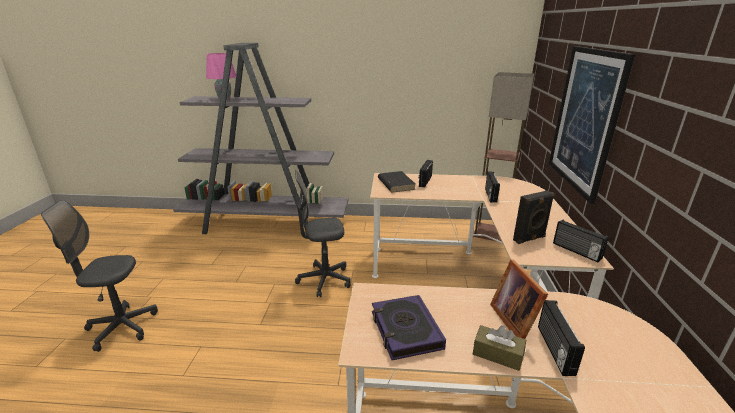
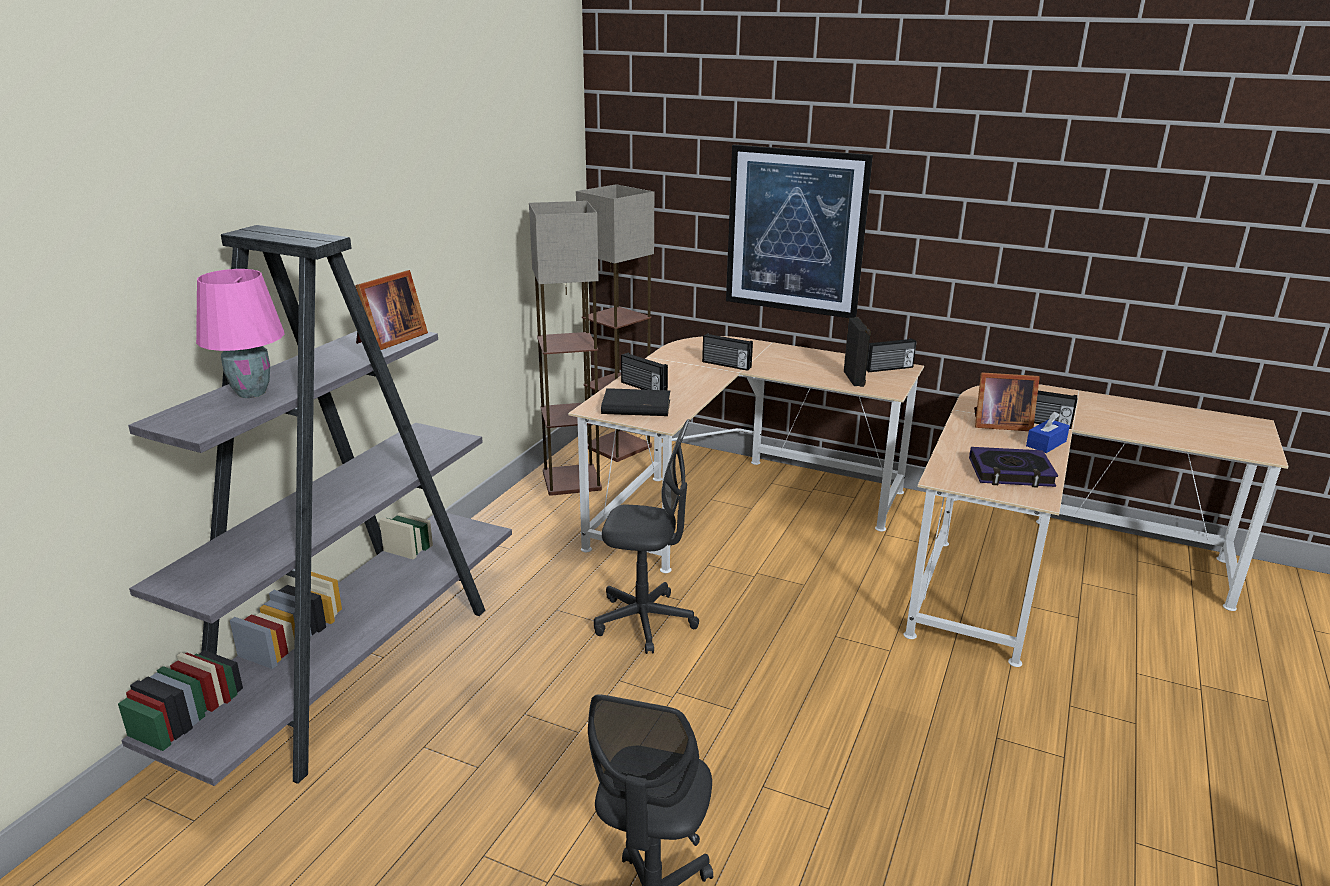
camera: 70 degrees left, 0 degrees up
(288, 101) = (390, 340): none -> picture frame
(324, 280) = (644, 621): grey office chair -> grey office chair turned 90 degrees counterclockwise
(439, 230) = (573, 481): none -> floor lamp
(497, 354) = (1046, 444): brown tissue box -> blue tissue box

